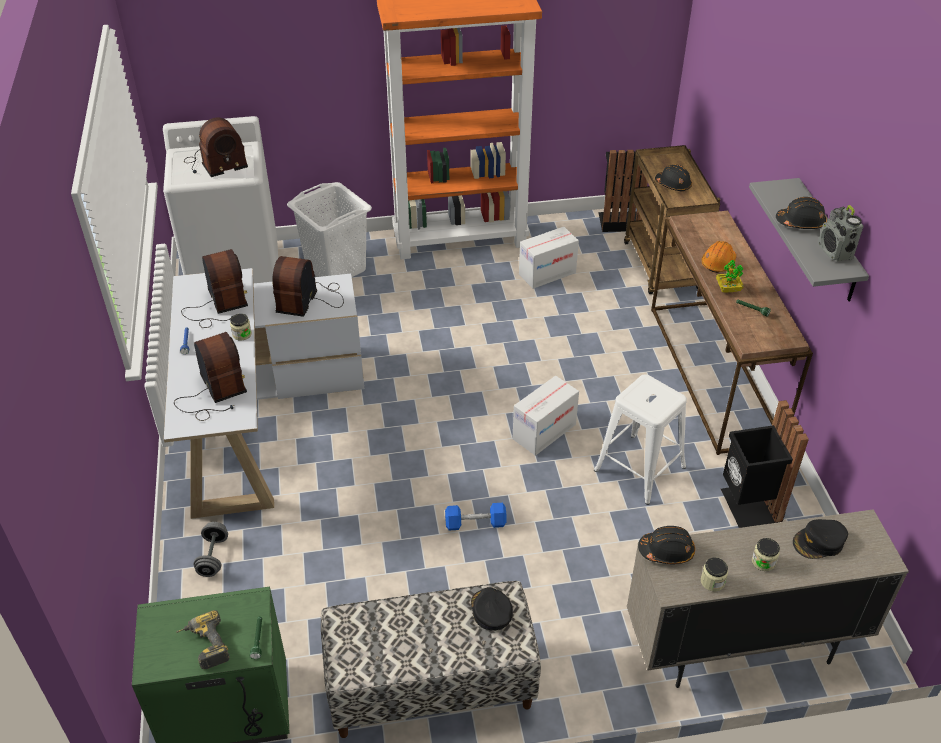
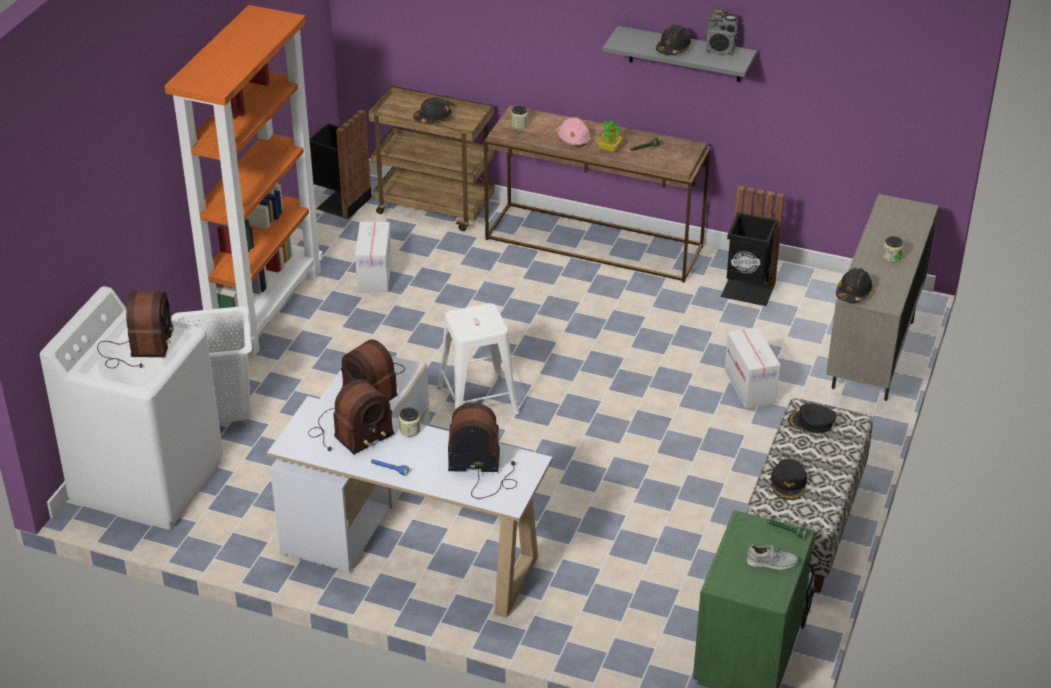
camera: 60 degrees left, 5 degrees down
(204, 646) = (772, 563): power drill -> grey shoe
(213, 557) = (568, 615): grey dumbbell -> none
(218, 306) = (349, 433): radio -> radio turned 135 degrees clockwise
(475, 523) = (654, 439): blue dumbbell -> none
(544, 432) = (581, 360): cardboard box -> cardboard box (750, 386)
(639, 468) = (666, 327): white stool -> white stool (477, 401)
(712, 581) = (893, 285): jar -> jar (519, 124)
(718, 263) = (573, 139): orange hard hat -> pink hard hat
(819, 542) = (891, 227): black cap -> black cap (789, 483)

